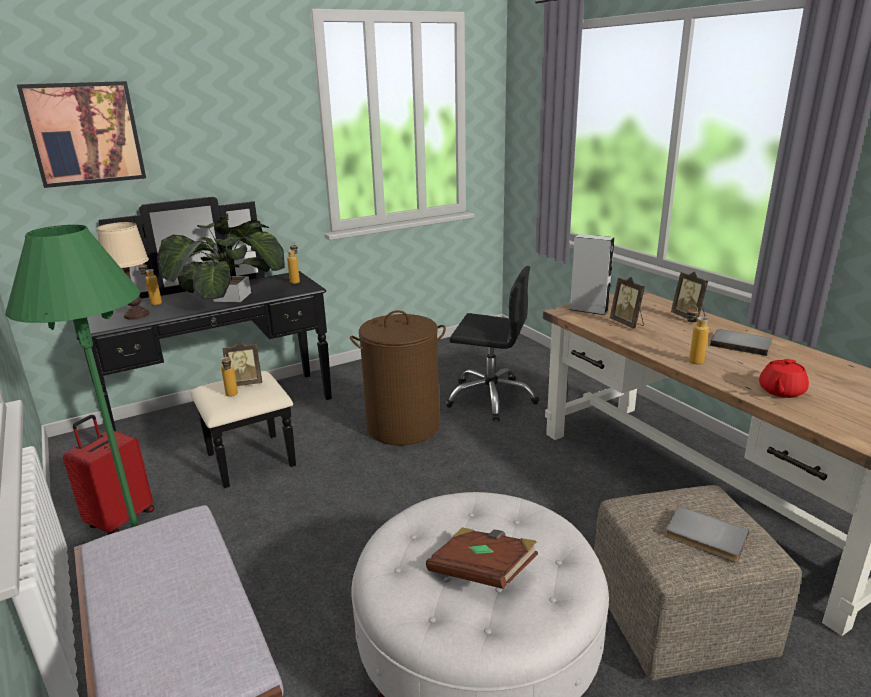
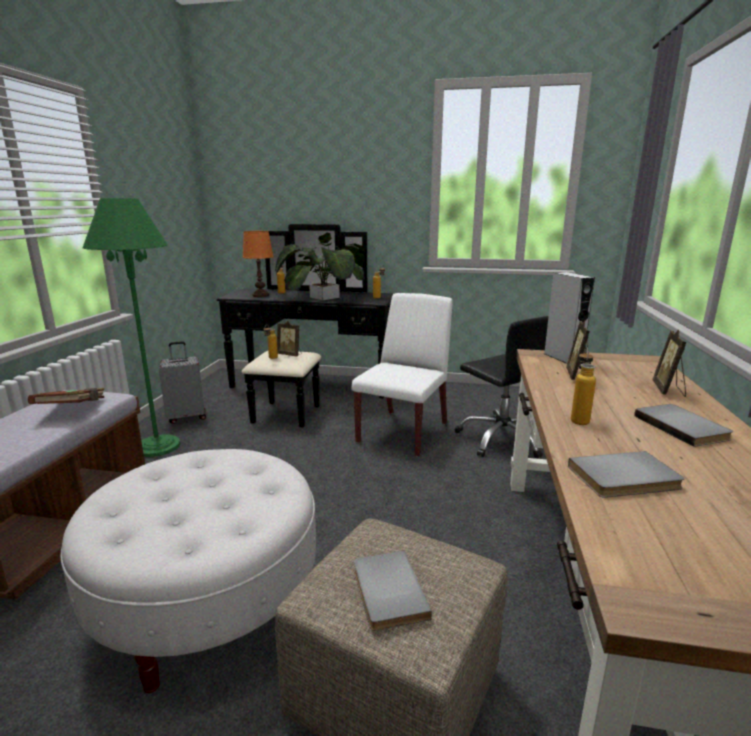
camera: 40 degrees right, 5 degrees down
(85, 133) = (265, 172): picture -> none
(120, 519) = (187, 417): red suitcase -> grey suitcase
(137, 315) = (261, 295): beige table lamp -> orange table lamp
(403, 426) = (403, 432): brown laundry basket -> white chair
(482, 572) = (181, 504): brown book -> brown book (73, 409)
(780, 391) = (625, 479): red teapot -> grey book

